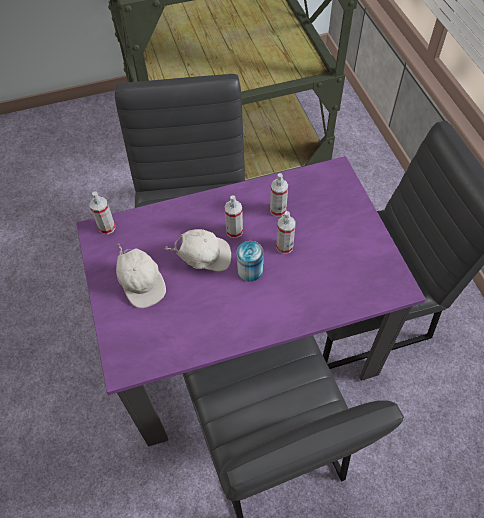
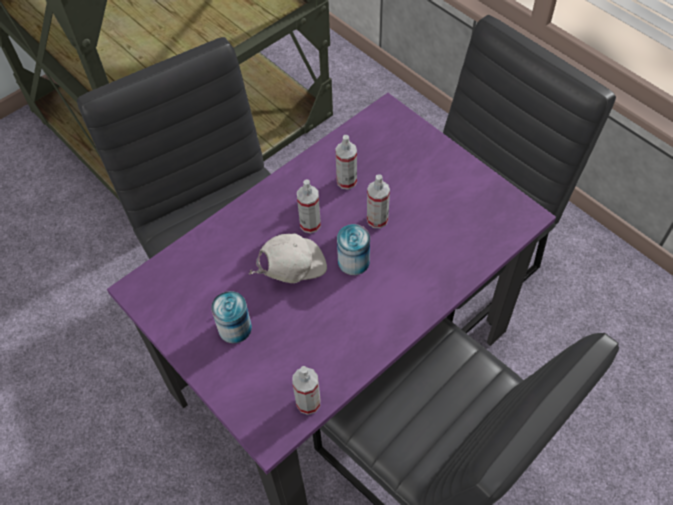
camera: 25 degrees left, 0 degrees up
(107, 227) = (151, 280): spray bottle -> spray bottle (308, 402)
(142, 283) = (235, 328): white cap -> can

